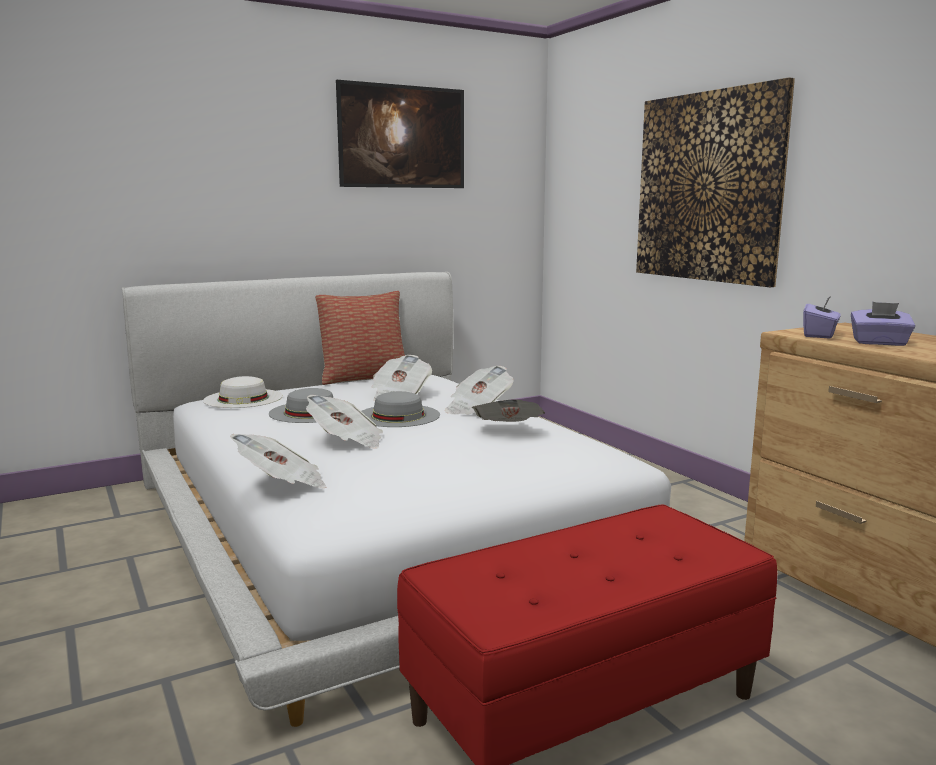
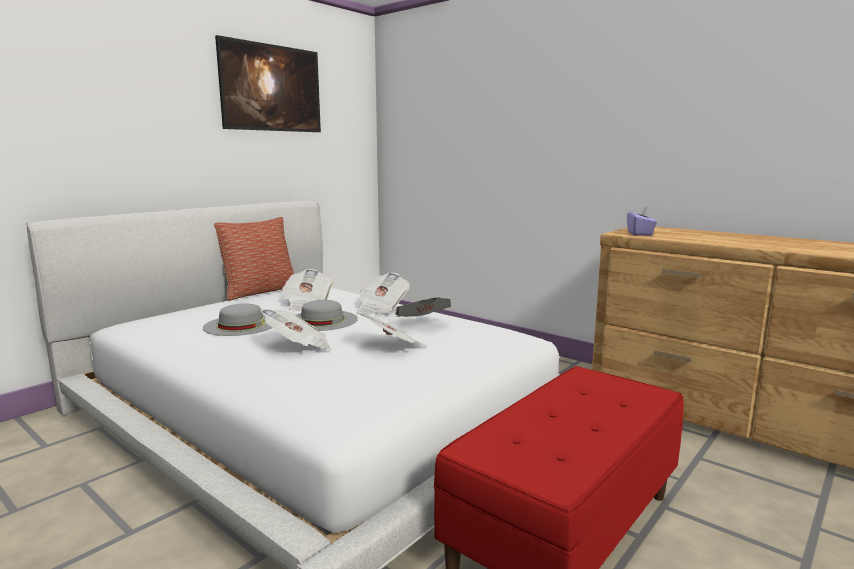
camera: 20 degrees left, 0 degrees up
(243, 398) = (165, 319): white hat -> none
(282, 484) = (275, 392): newspaper -> newspaper (392, 347)
(708, 187) = (522, 132): picture -> none
(879, 343) = (684, 236): purple tissue box -> none

